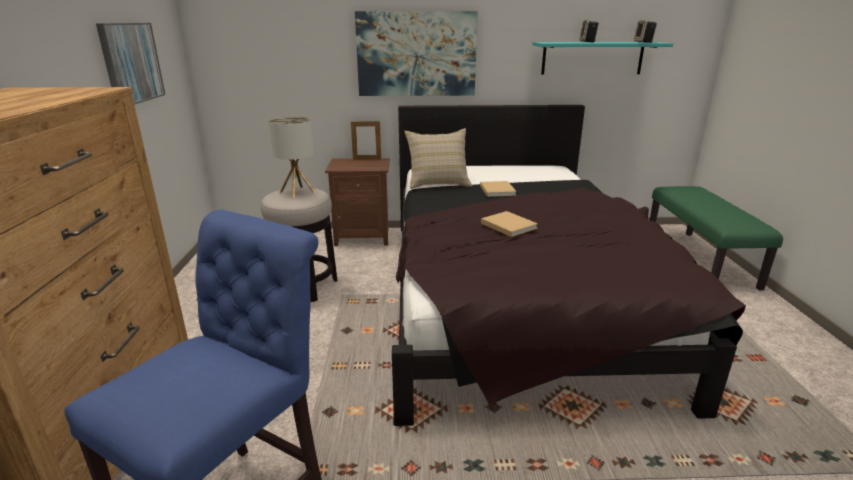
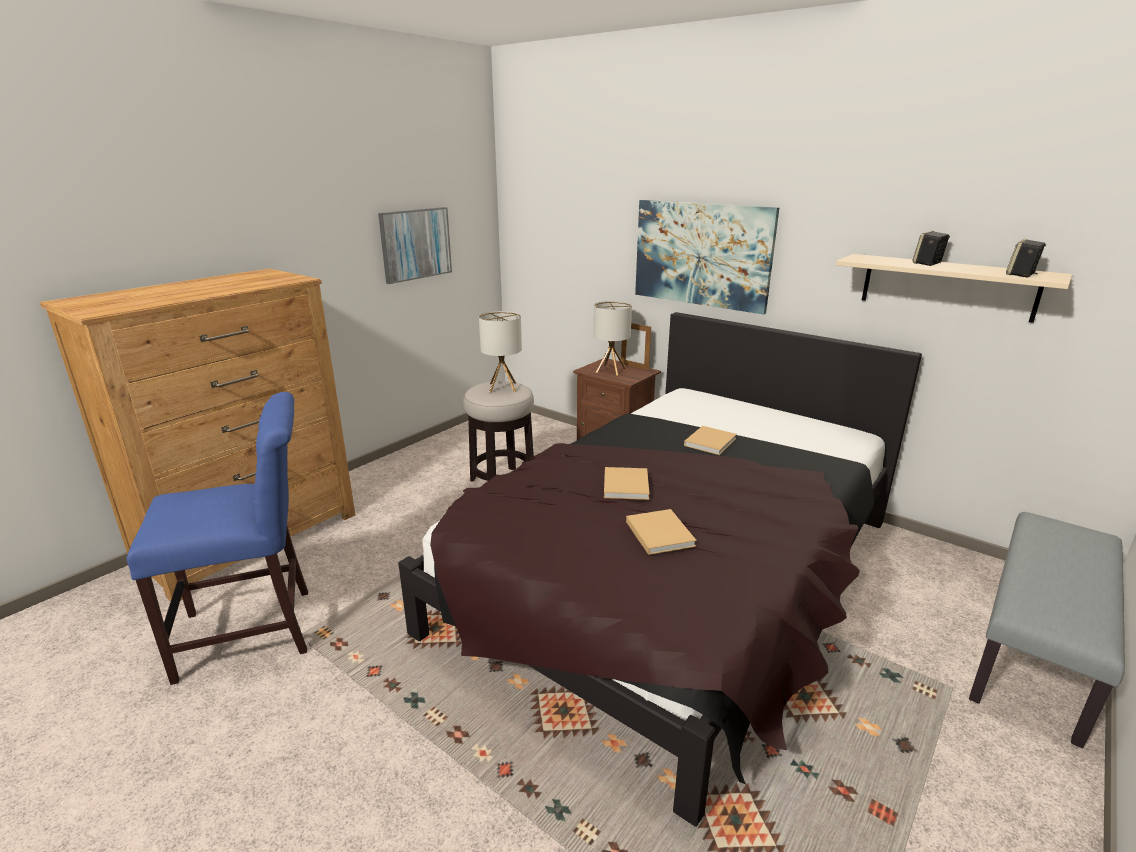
camera: 40 degrees right, 0 degrees up
(354, 165) = (611, 370): none -> table lamp
(438, 183) = (663, 414): beige pillow -> none
(578, 243) = (659, 532): none -> beige book
(592, 58) = (947, 287): turquoise shelf -> beige shelf
(699, 260) = (1036, 653): green bench -> grey bench

